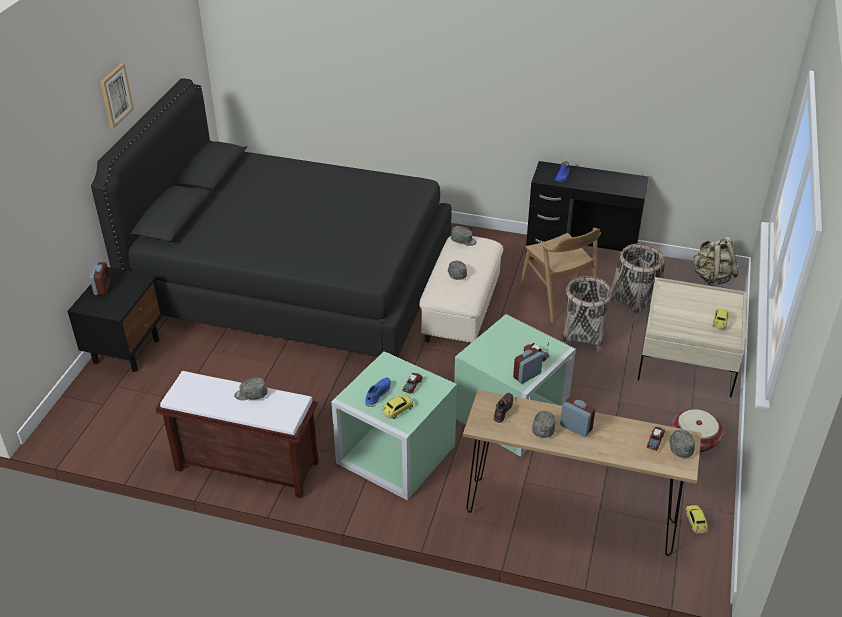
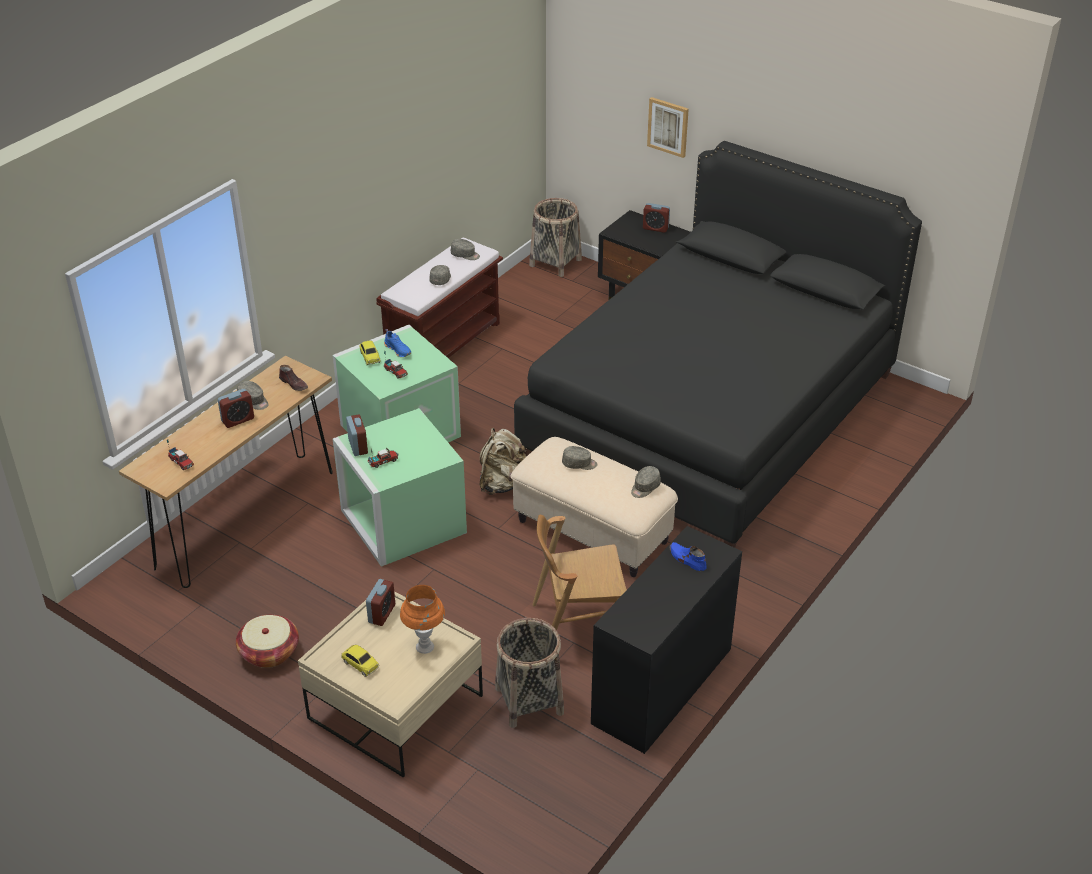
camera: 110 degrees right, 0 degrees up
(115, 95) = (783, 114): picture -> picture (668, 126)
(583, 338) = (489, 622): basket -> basket (555, 263)
(670, 326) = (382, 614): none -> alarm clock
(680, 446) = (162, 475): grey cap -> grey cap (465, 255)
(681, 299) = (425, 647): none -> orange table lamp
(695, 522) = (172, 604): toy car -> none
(712, 278) = (544, 820): beige backpack -> beige backpack (502, 483)

